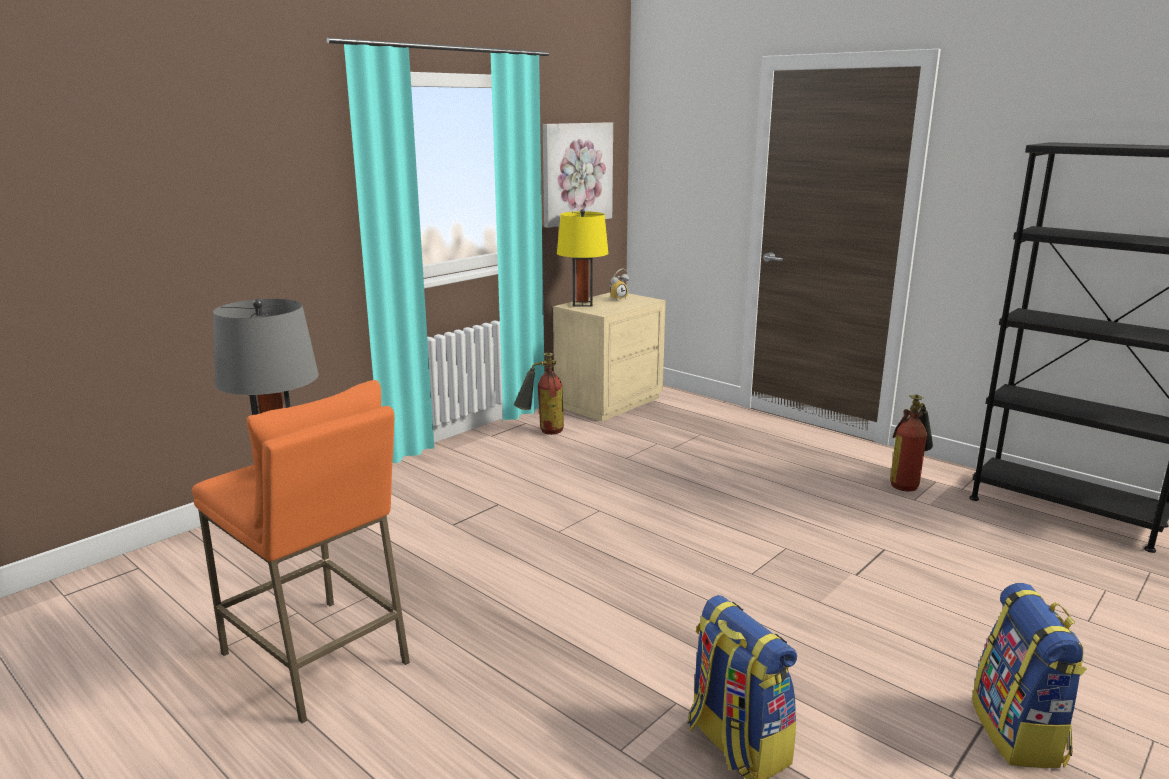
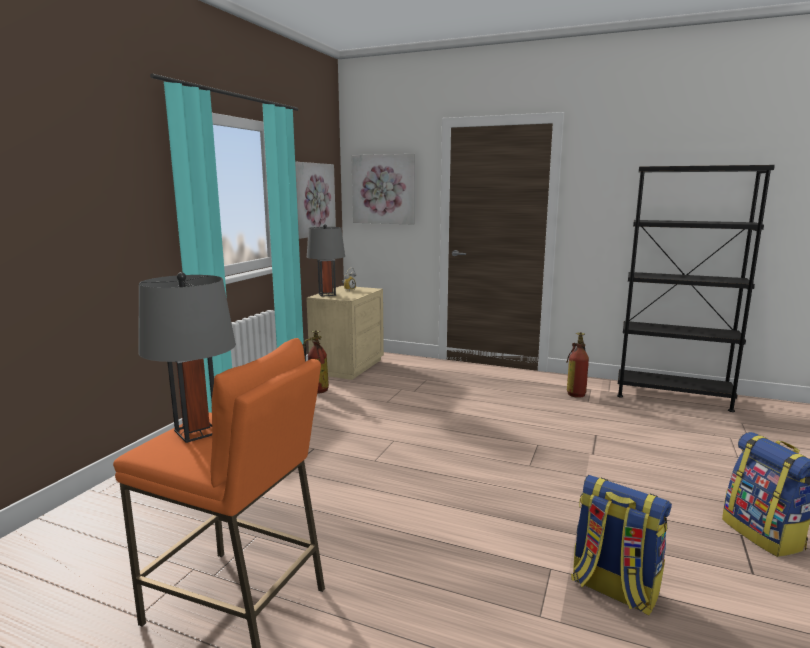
camera: 20 degrees left, 5 degrees down
(582, 304) = (327, 294): yellow table lamp -> grey table lamp
(681, 158) = (384, 189): none -> picture

